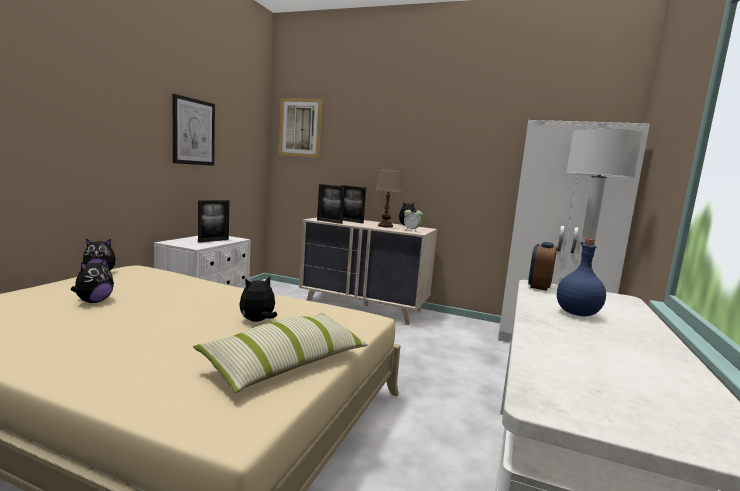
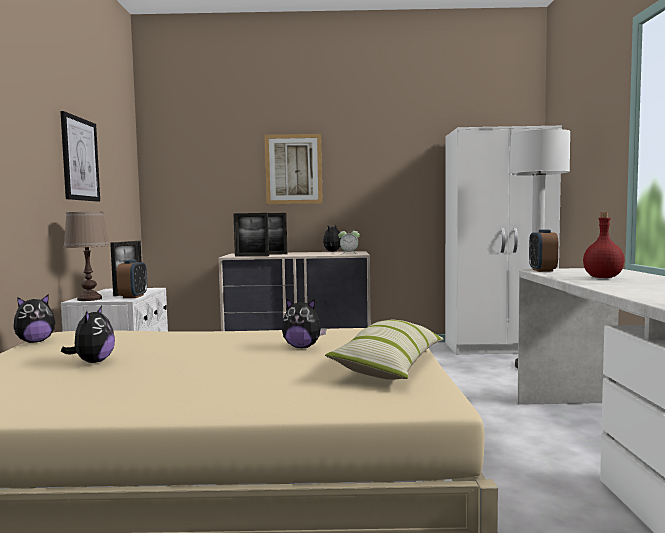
camera: 20 degrees left, 5 degrees down
(207, 245) = (133, 296): none -> alarm clock
(258, 321) = (302, 347): plush toy -> plush toy turned 105 degrees counterclockwise
(300, 127) = (182, 151): picture -> picture (293, 169)
(385, 226) = (315, 253): brown table lamp -> brown table lamp (89, 299)
(576, 313) = (602, 277): blue bottle -> red bottle

